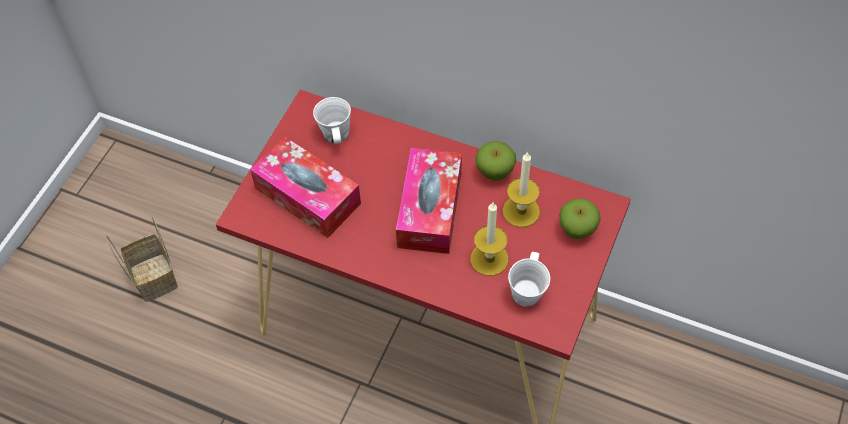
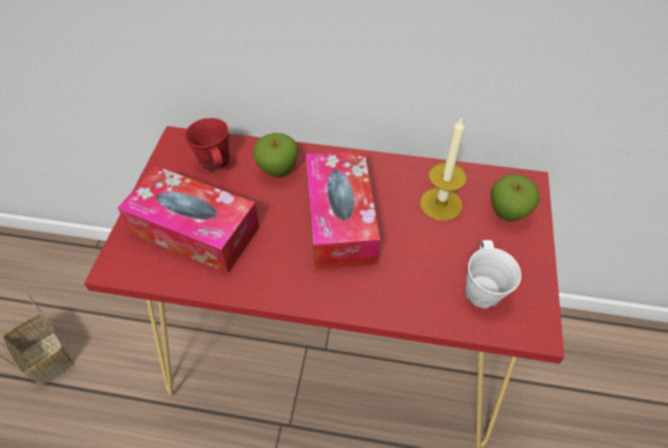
camera: 15 degrees left, 5 degrees down
(335, 135) = (214, 162): white mug -> red mug
(489, 259) = (425, 261): candle -> none
(494, 172) = (398, 170): apple -> apple (277, 169)

